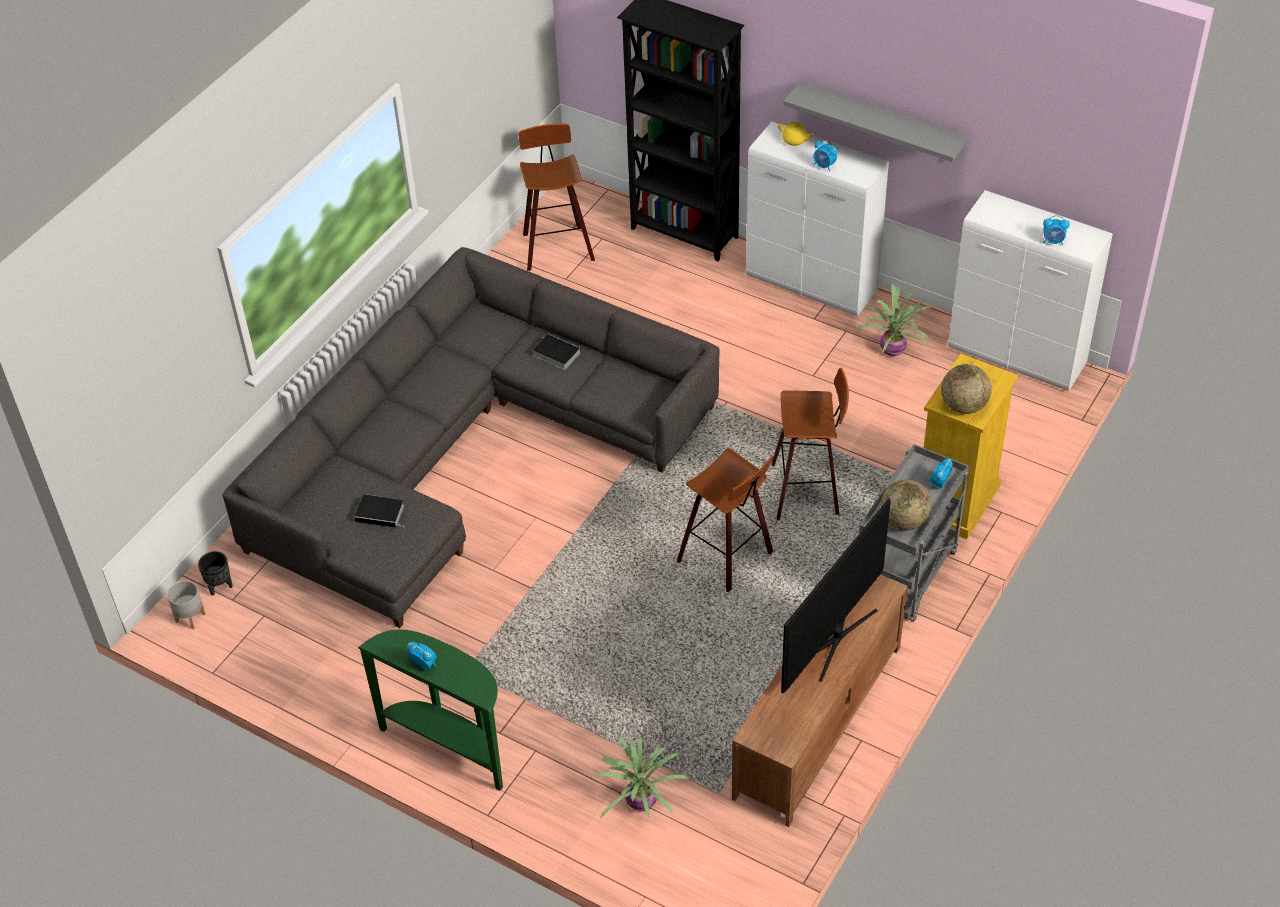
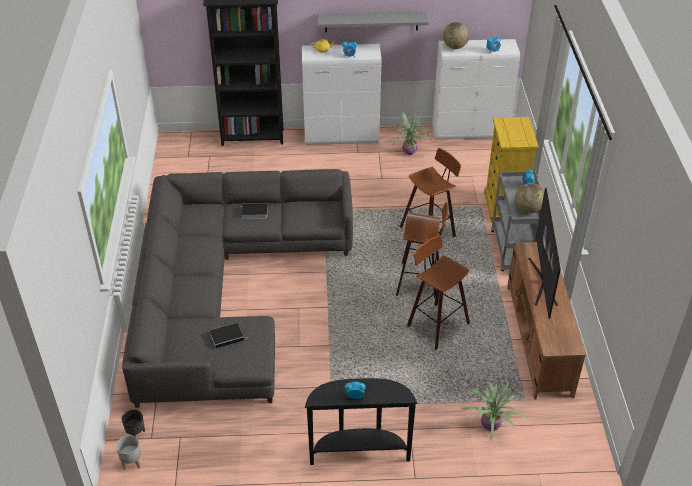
camera: 35 degrees left, 5 degrees down
(450, 745) = (359, 452): green console table -> black console table
(555, 246) = (186, 169): stool -> stool (435, 325)
(964, 406) = (519, 139): globe -> globe (455, 47)

